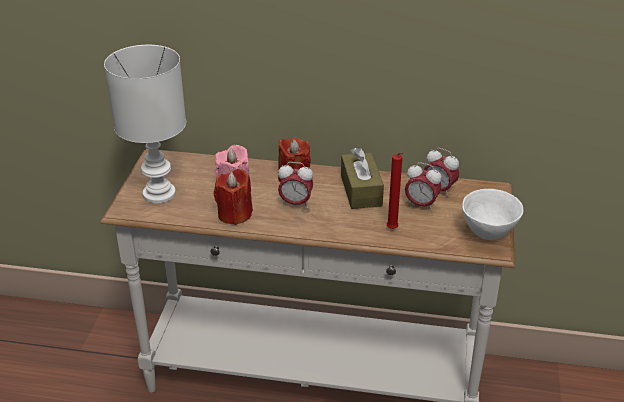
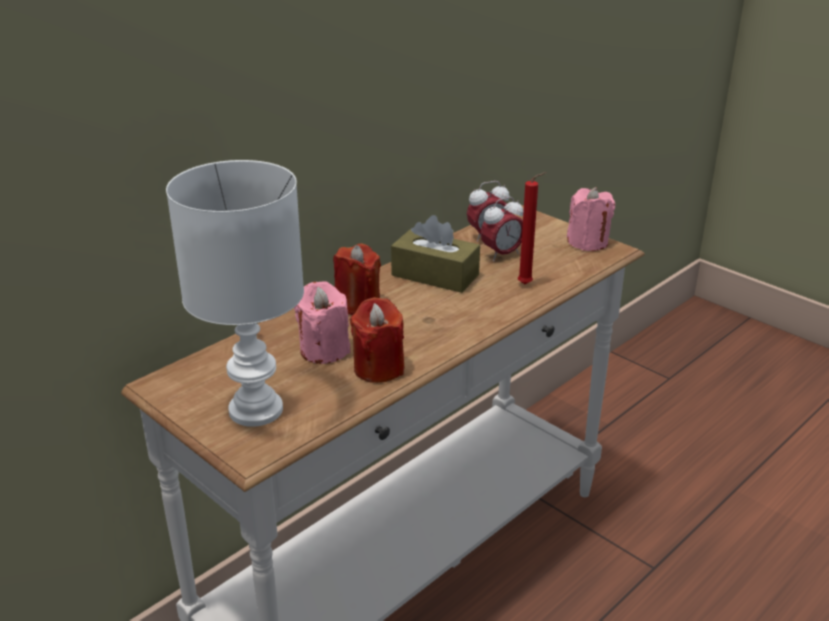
camera: 55 degrees left, 5 degrees down
(295, 203) = (409, 321): alarm clock -> none
(488, 233) = (587, 242): white bowl -> pink candle

